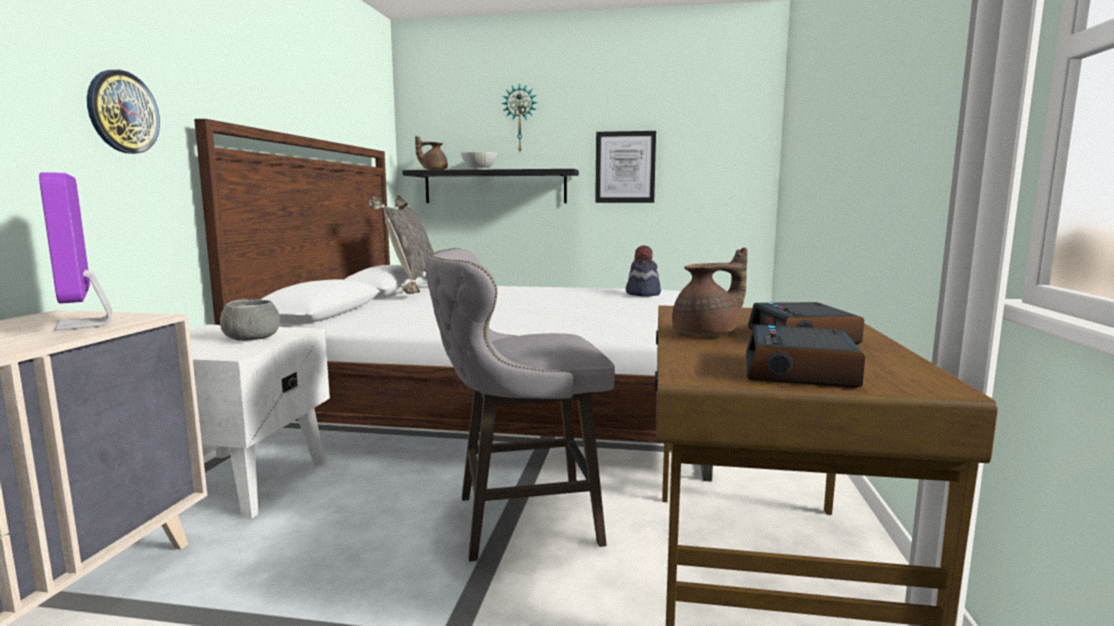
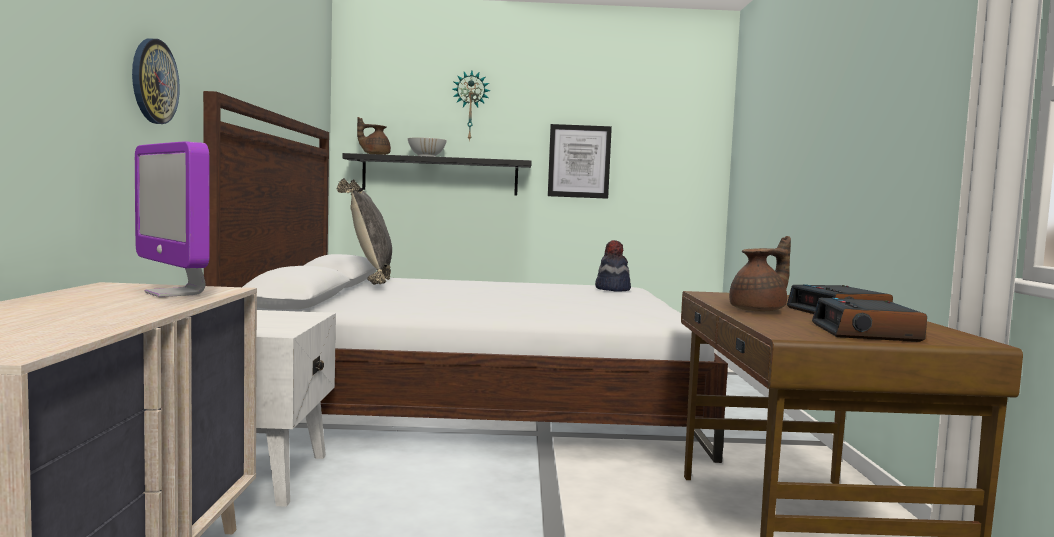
camera: 10 degrees left, 5 degrees down
(251, 338) = (273, 320): grey bowl -> none
(519, 520) = (561, 498): grey stool -> none

